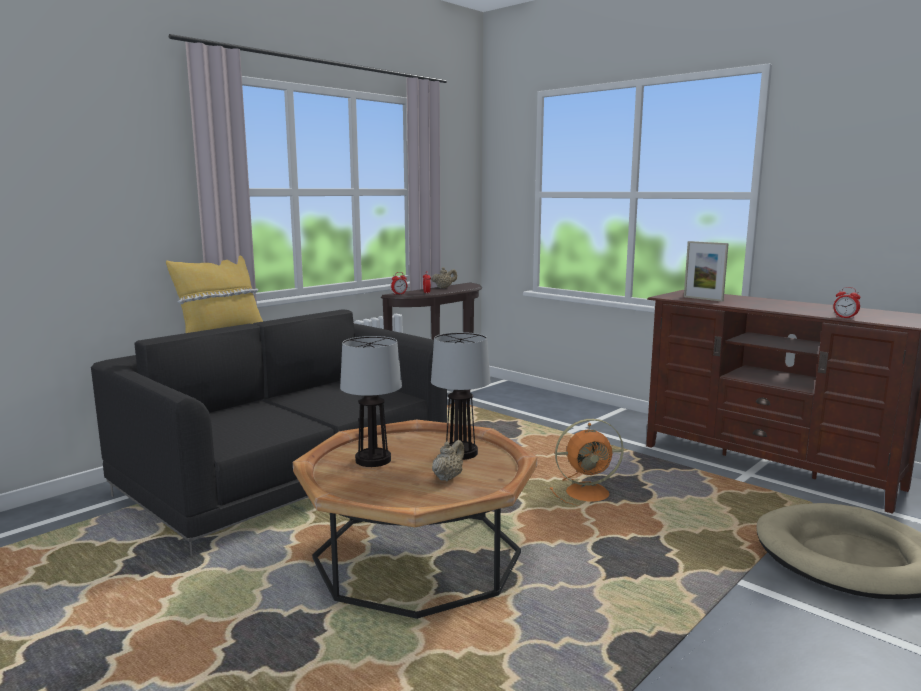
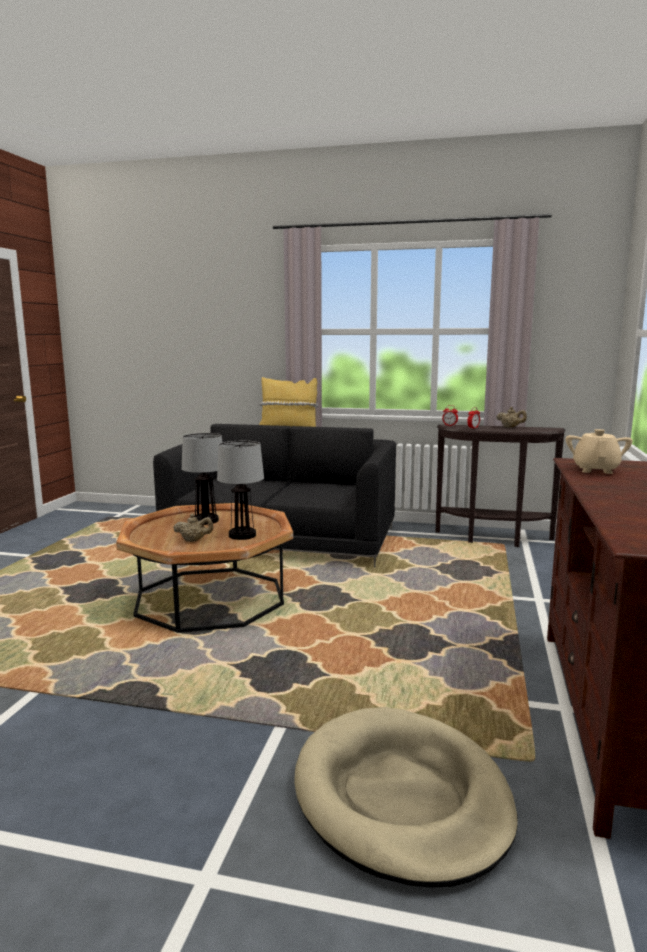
camera: 60 degrees right, 0 degrees up
(589, 493) = (384, 632): orange fan -> none
(703, 299) = (595, 470): picture frame -> beige teapot
(845, 317) = (607, 517): alarm clock -> none

